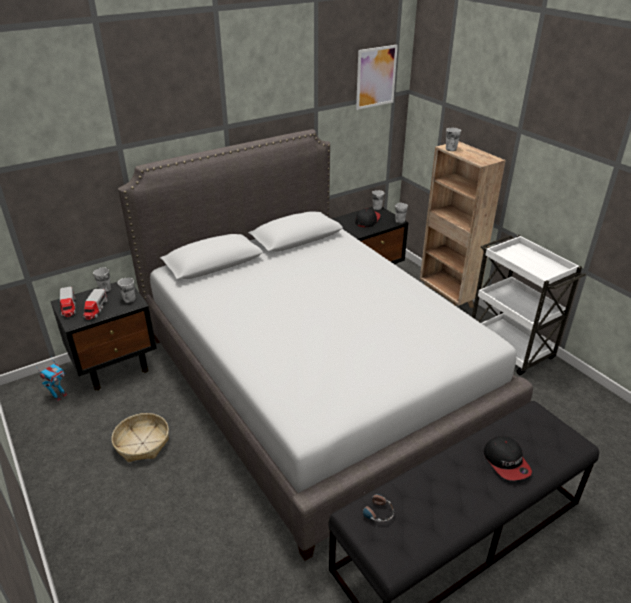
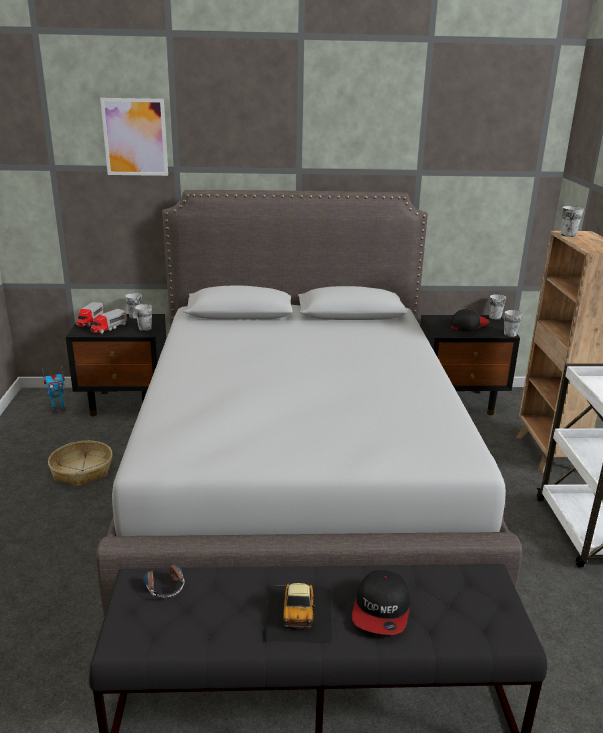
camera: 30 degrees right, 10 degrees down
(376, 77) = (510, 146): picture -> picture (135, 137)
(468, 487) = (299, 612): none -> toy car

